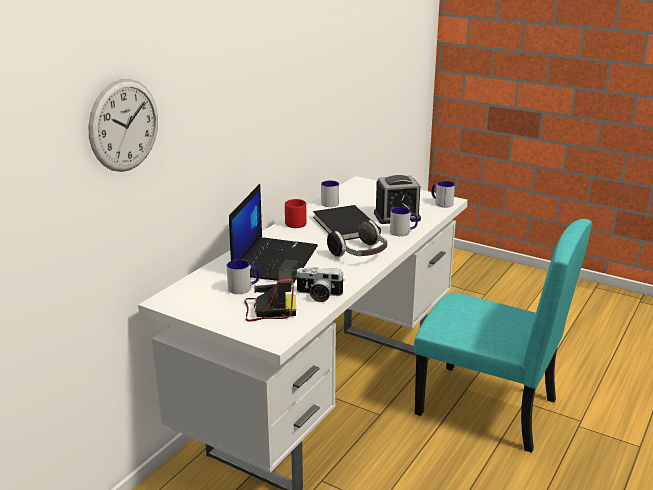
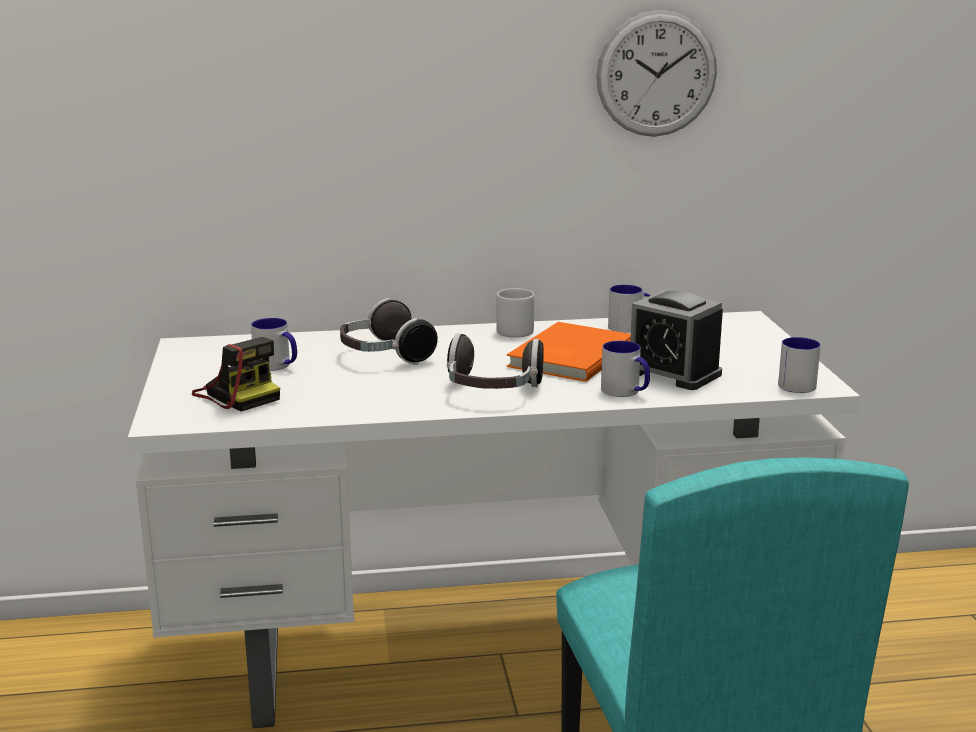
camera: 50 degrees right, 5 degrees down
(124, 125) = (165, 76): wall clock -> wall clock (656, 74)
(274, 260) = (384, 355): laptop -> headphones
(294, 223) = (517, 330): red mug -> grey mug
(318, 295) = (322, 406): camera -> none
(344, 226) = (567, 356): black book -> orange book

